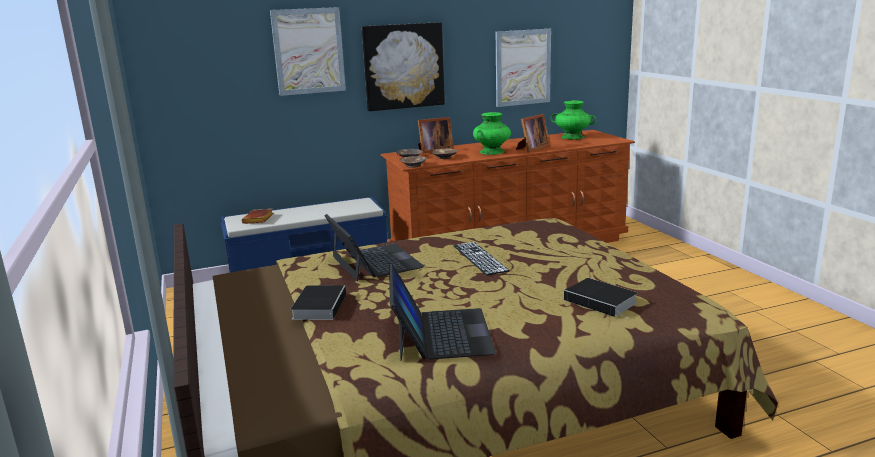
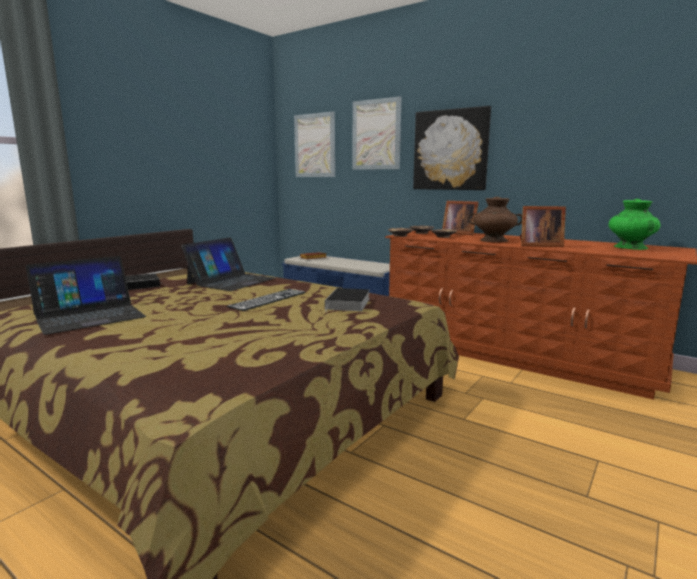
camera: 55 degrees right, 5 degrees down
(491, 152) = (493, 240): green vase -> brown vase
(523, 67) = (589, 157): picture -> picture (315, 145)
(602, 301) = (185, 350): book -> book (348, 304)

